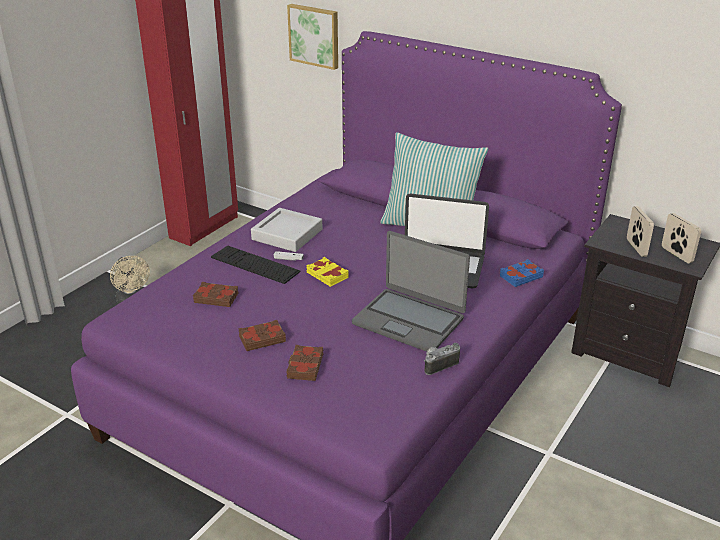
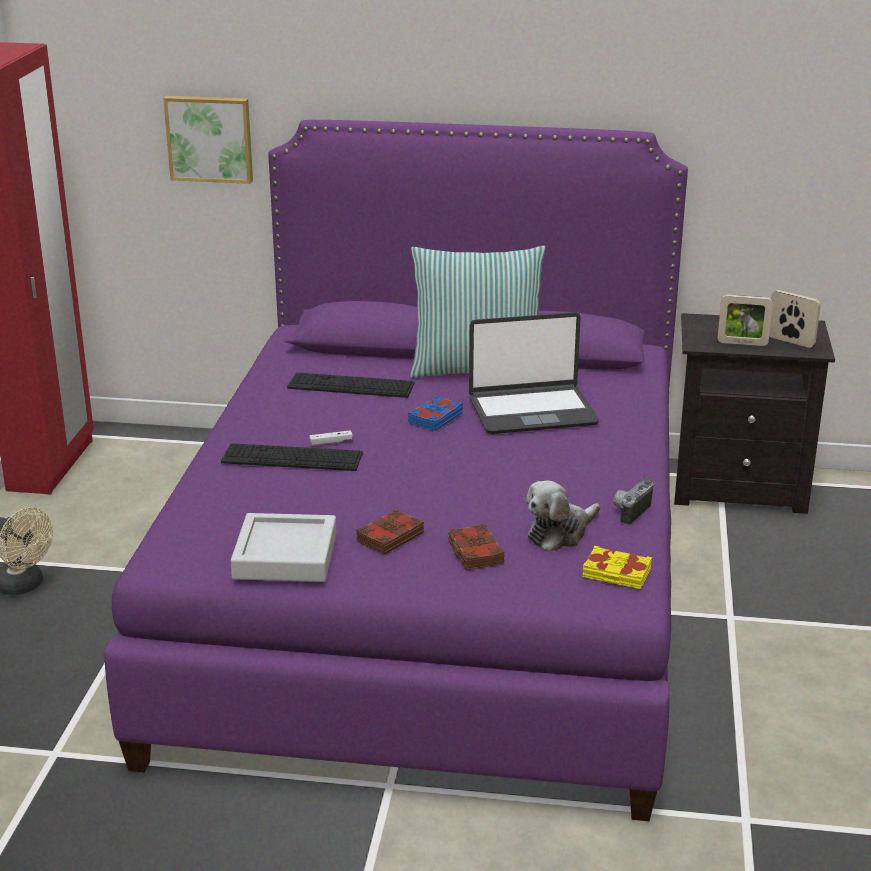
camera: 25 degrees left, 5 degrees down
(216, 297) = (282, 506): brown book -> none
(287, 234) = (298, 415): grey tray -> grey tray (285, 556)
(327, 275) = (401, 450): yellow book -> yellow book (616, 574)
(338, 220) = (351, 385): none -> keyboard
(375, 367) = (560, 533): none -> plush toy
(409, 320) = (552, 475): laptop -> none
(520, 276) = (636, 401): blue book -> blue book (434, 418)
(636, 248) = (742, 343): picture frame -> picture frame turned 135 degrees clockwise

